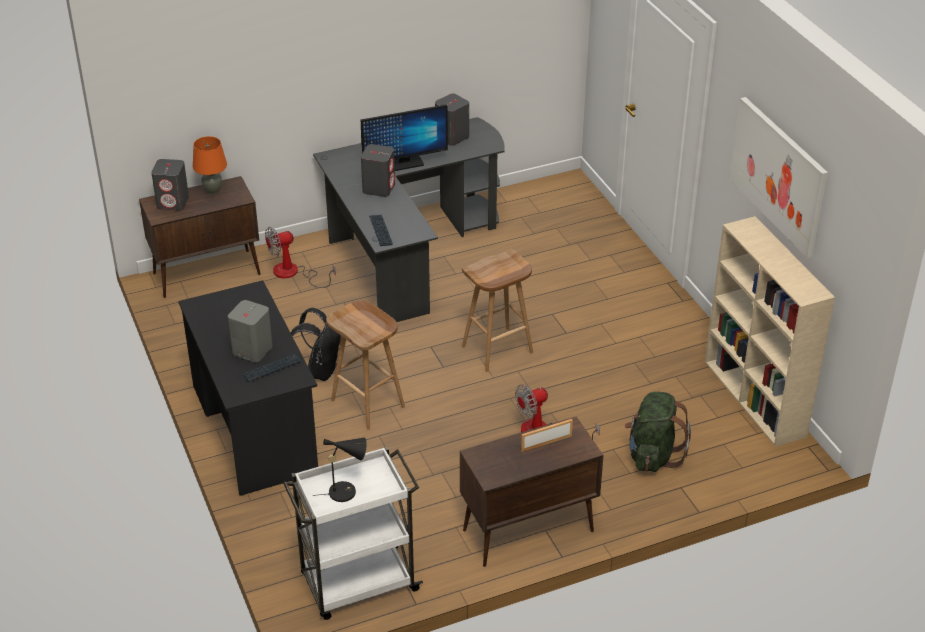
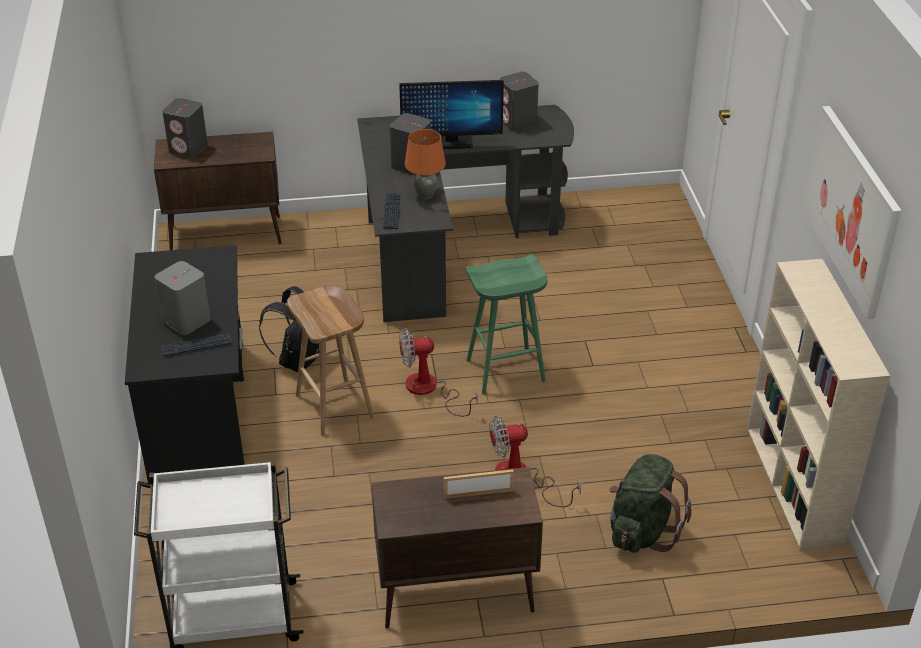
camera: 15 degrees right, 0 degrees up
(213, 191) = (236, 143): orange table lamp -> orange table lamp (425, 195)
(293, 273) = (316, 249): fan -> fan (430, 390)
(346, 491) = (206, 507): black table lamp -> none
(497, 350) = (504, 371): brown stool -> green stool

